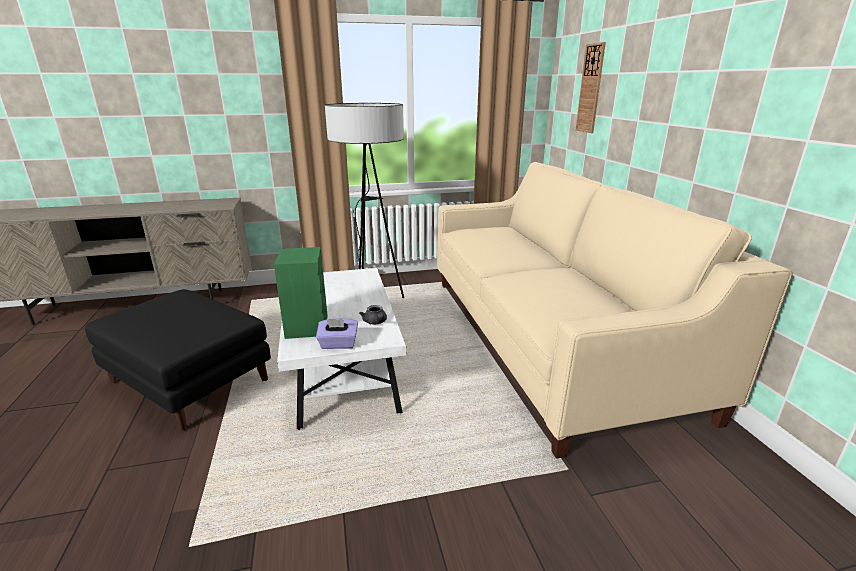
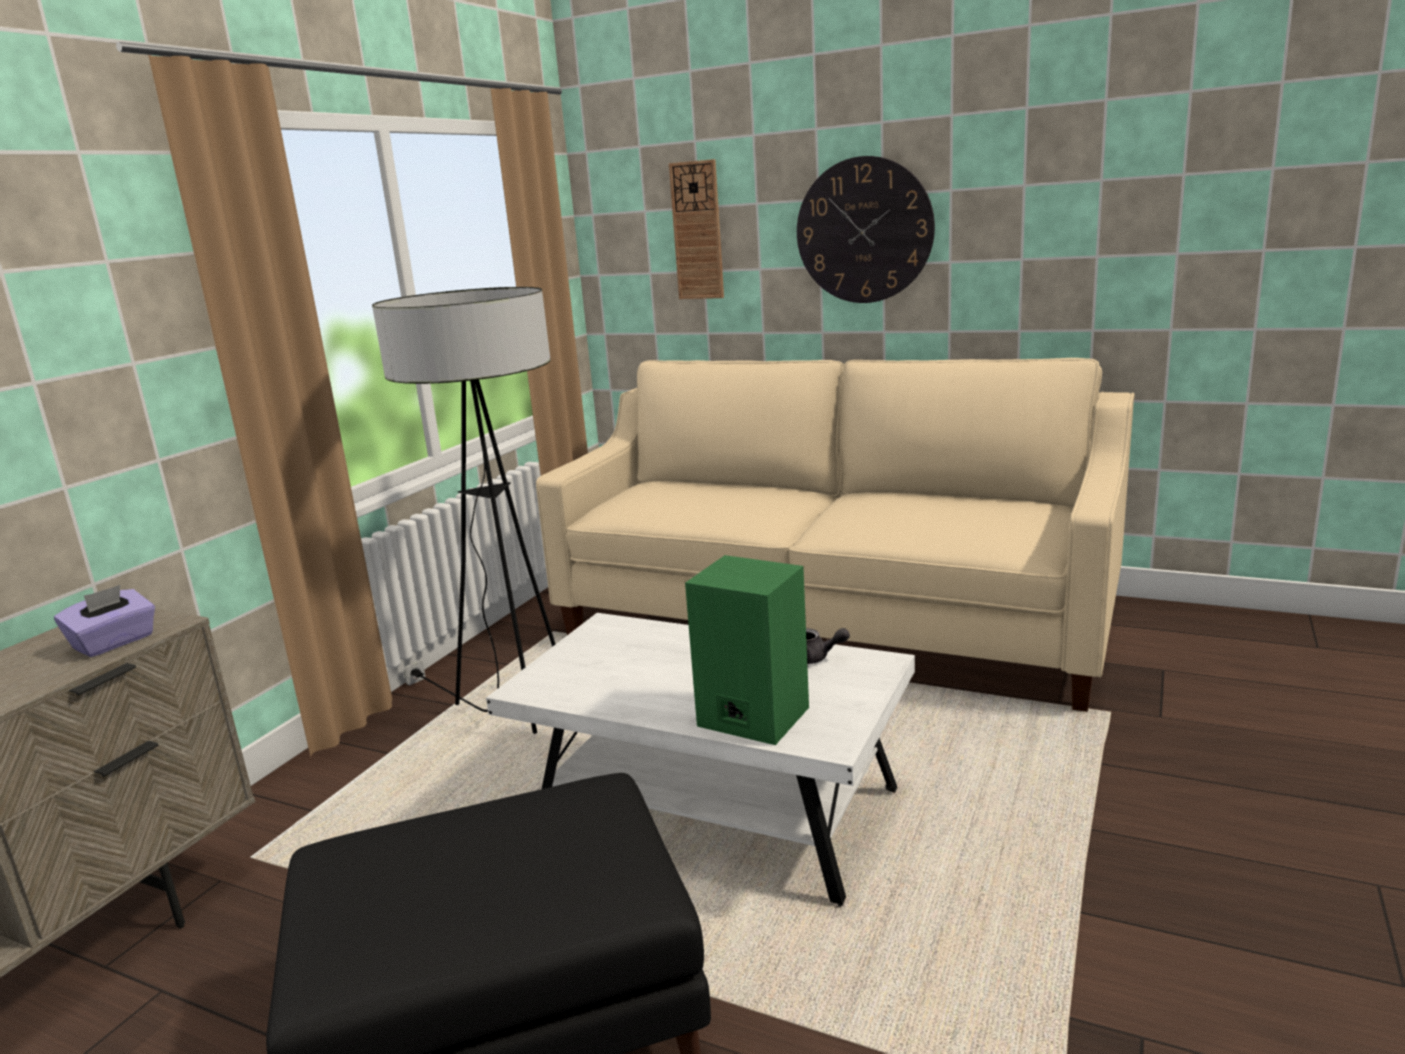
camera: 50 degrees left, 5 degrees down
(338, 344) = (853, 702): purple tissue box -> purple tissue box (115, 643)
(662, 97) = (864, 231): none -> wall clock

